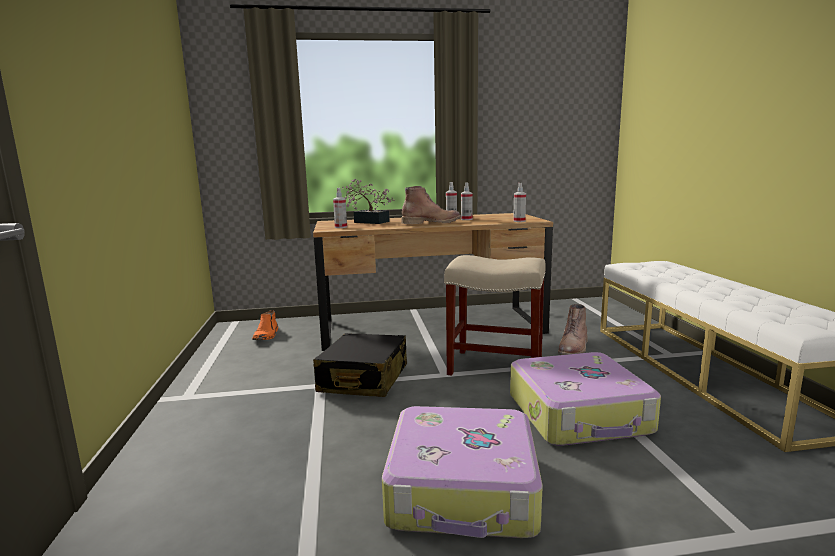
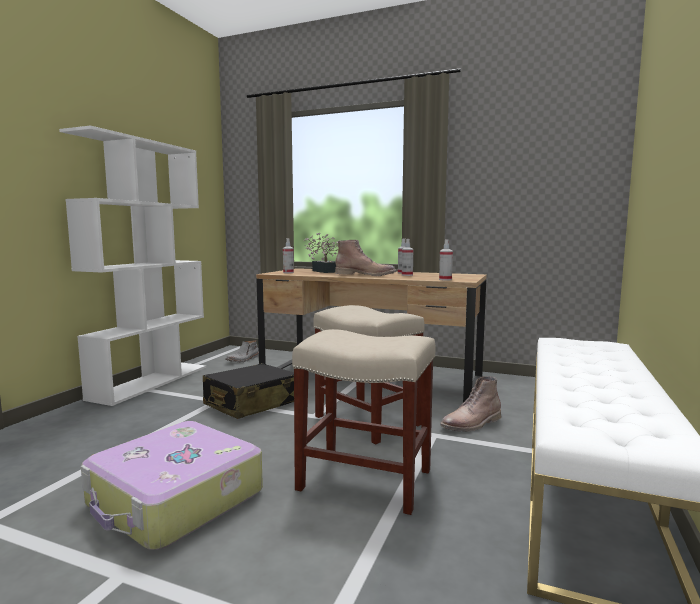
camera: 30 degrees right, 5 degrees down
(196, 385) = (151, 382): none -> white bookcase
(266, 335) = (243, 359): orange boot -> grey boot
(579, 414) = (367, 480): suitcase -> beige stool

